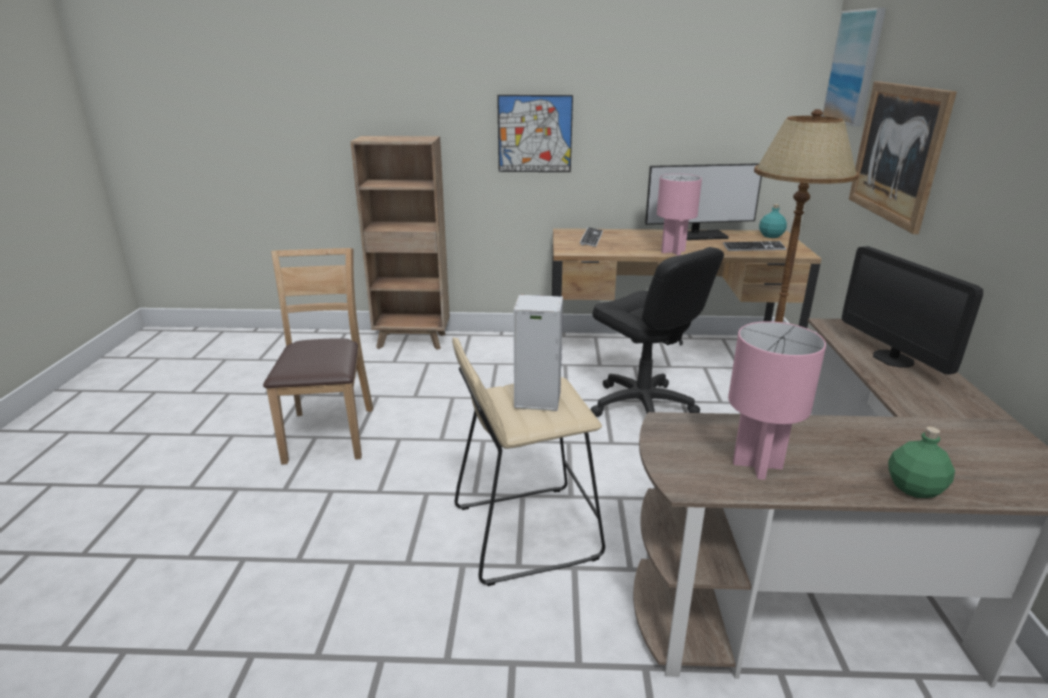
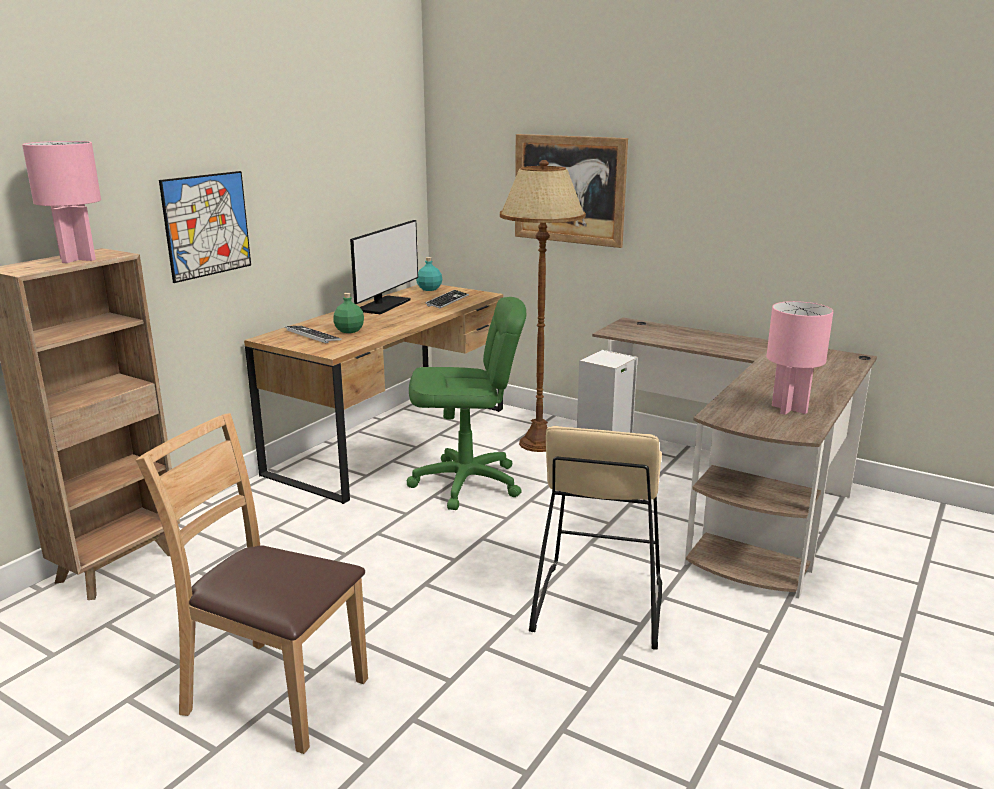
camera: 60 degrees left, 5 degrees down
(642, 406) = (466, 483): black office chair -> green office chair
(673, 252) = (409, 322): pink table lamp -> pink table lamp (78, 259)
(854, 67) = (472, 123): picture -> none
(893, 358) = (680, 336): monitor -> none
(915, 489) = (836, 384): green bottle -> green bottle (350, 330)

